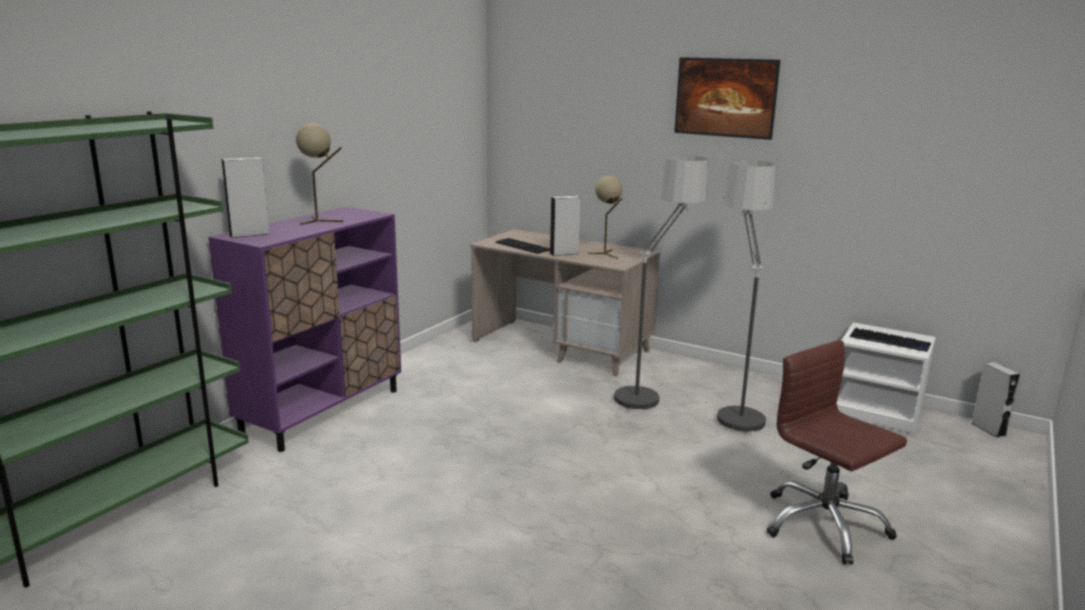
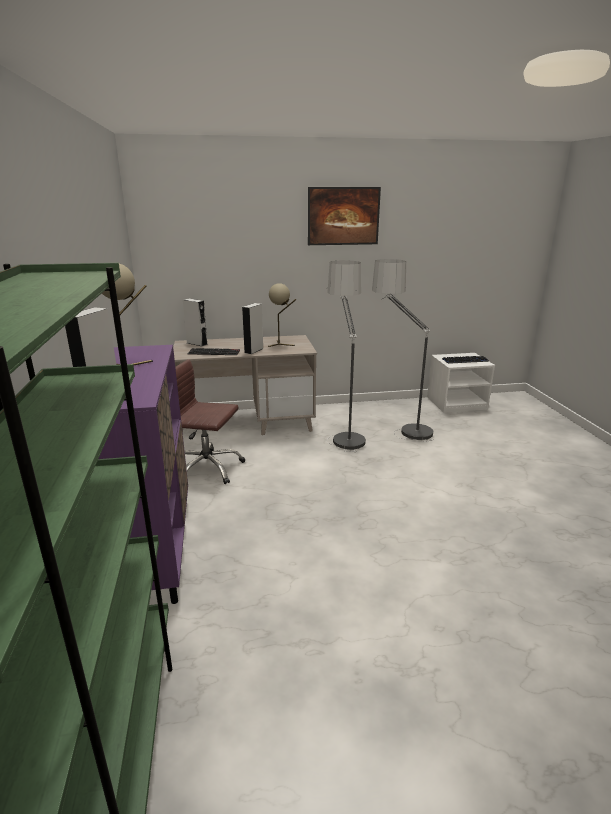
camera: 40 degrees left, 5 degrees up
(823, 525) = (537, 475): brown office chair -> brown office chair (207, 468)
(988, 429) = (505, 396): grey speaker -> grey speaker (197, 343)

